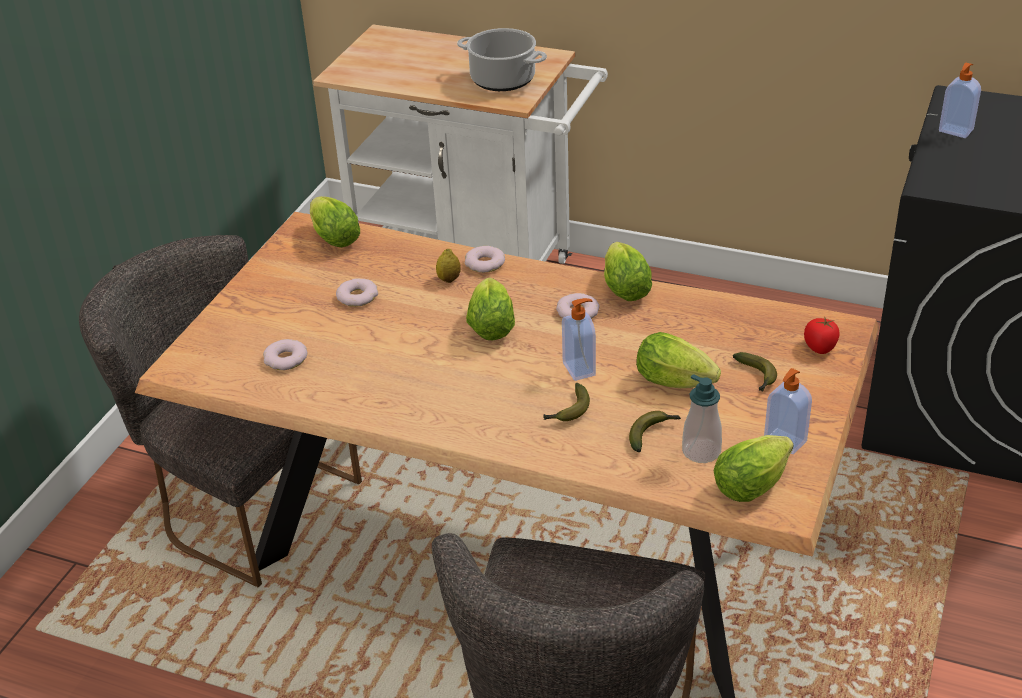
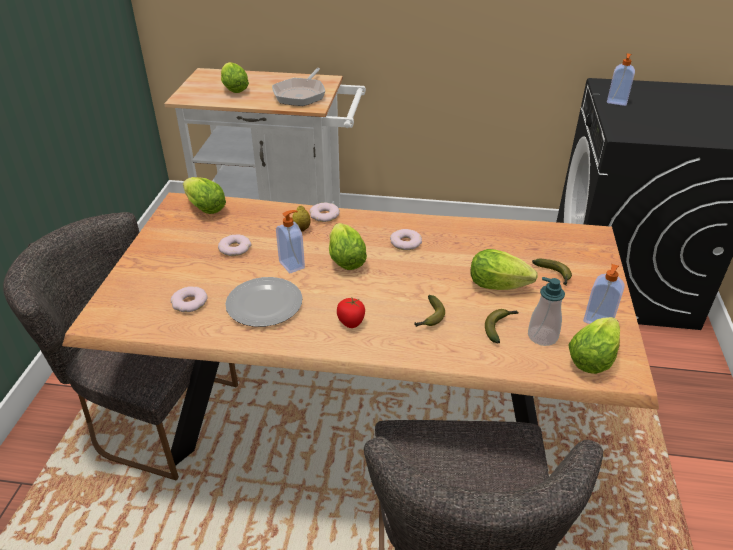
camera: 15 degrees left, 0 degrees up
(373, 372) = (264, 305): none -> plate
(504, 80) = (301, 94): cooking pot -> frying pan
(580, 369) = (424, 284): soap dispenser -> soap dispenser (292, 264)
(624, 287) = (431, 222): lettuce -> lettuce (234, 88)
(820, 347) = (586, 249): tomato -> tomato (351, 322)

